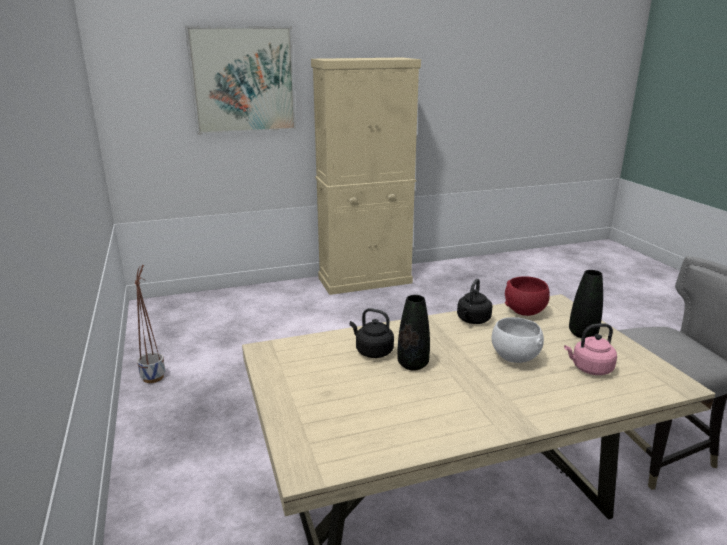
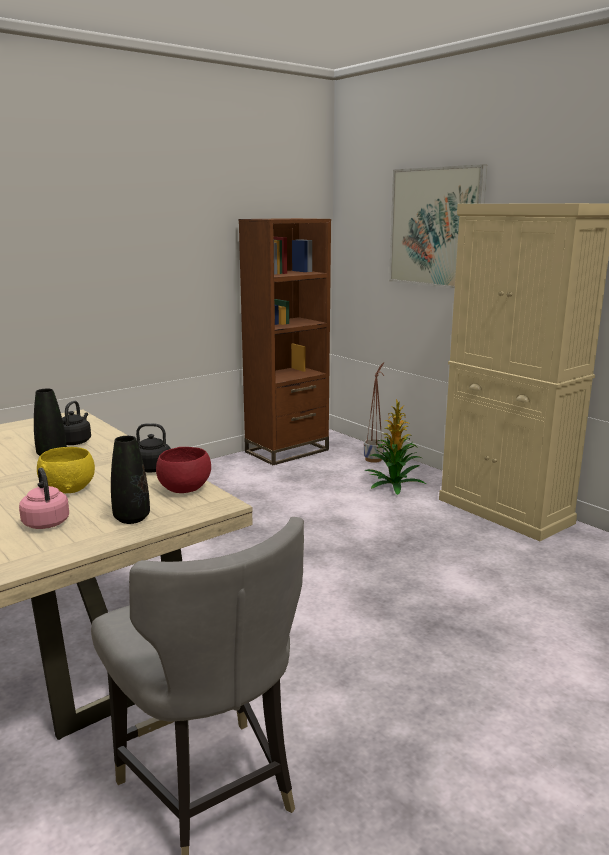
camera: 70 degrees right, 5 degrees down
(153, 377) = (216, 468): planter -> planter (373, 459)
(157, 331) = (287, 451): none -> brown bookcase
(287, 303) = (393, 484): none -> potted plant
(514, 357) = (69, 489): white bowl -> yellow bowl

